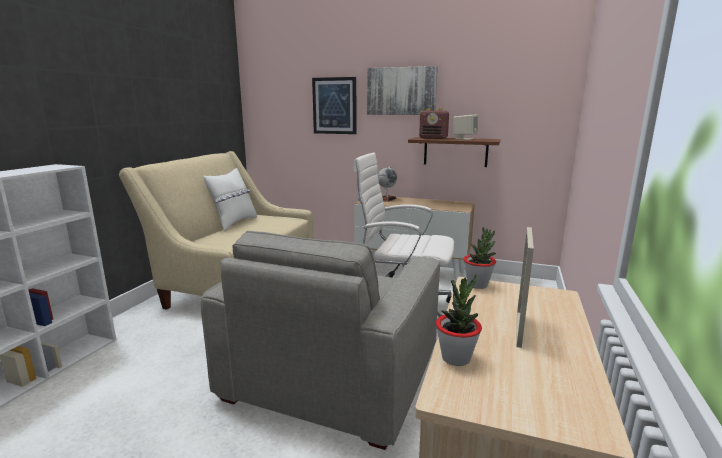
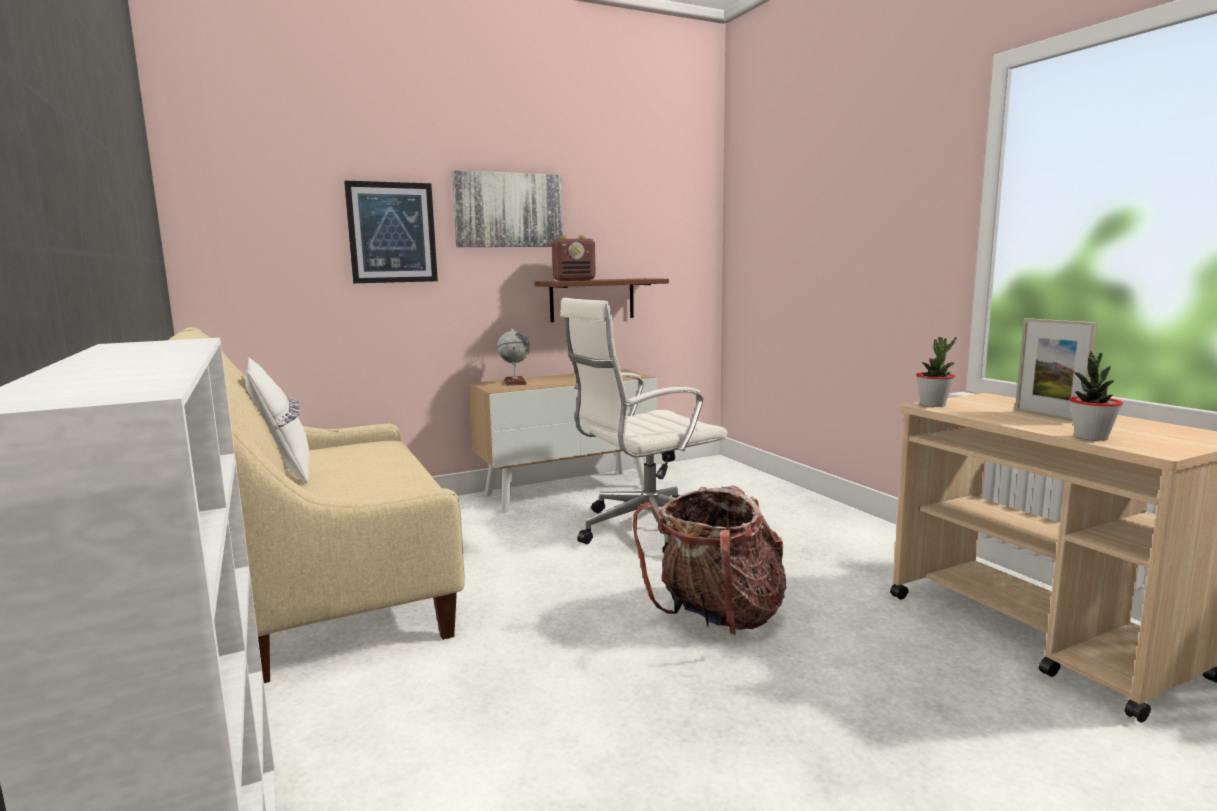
camera: 45 degrees left, 5 degrees down
(334, 374) = (717, 617): grey armchair -> backpack
(464, 139) = (614, 279): beige speaker -> none

